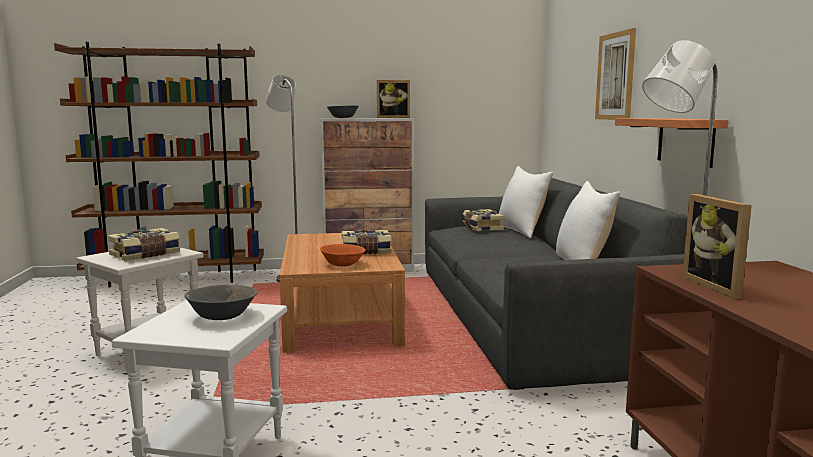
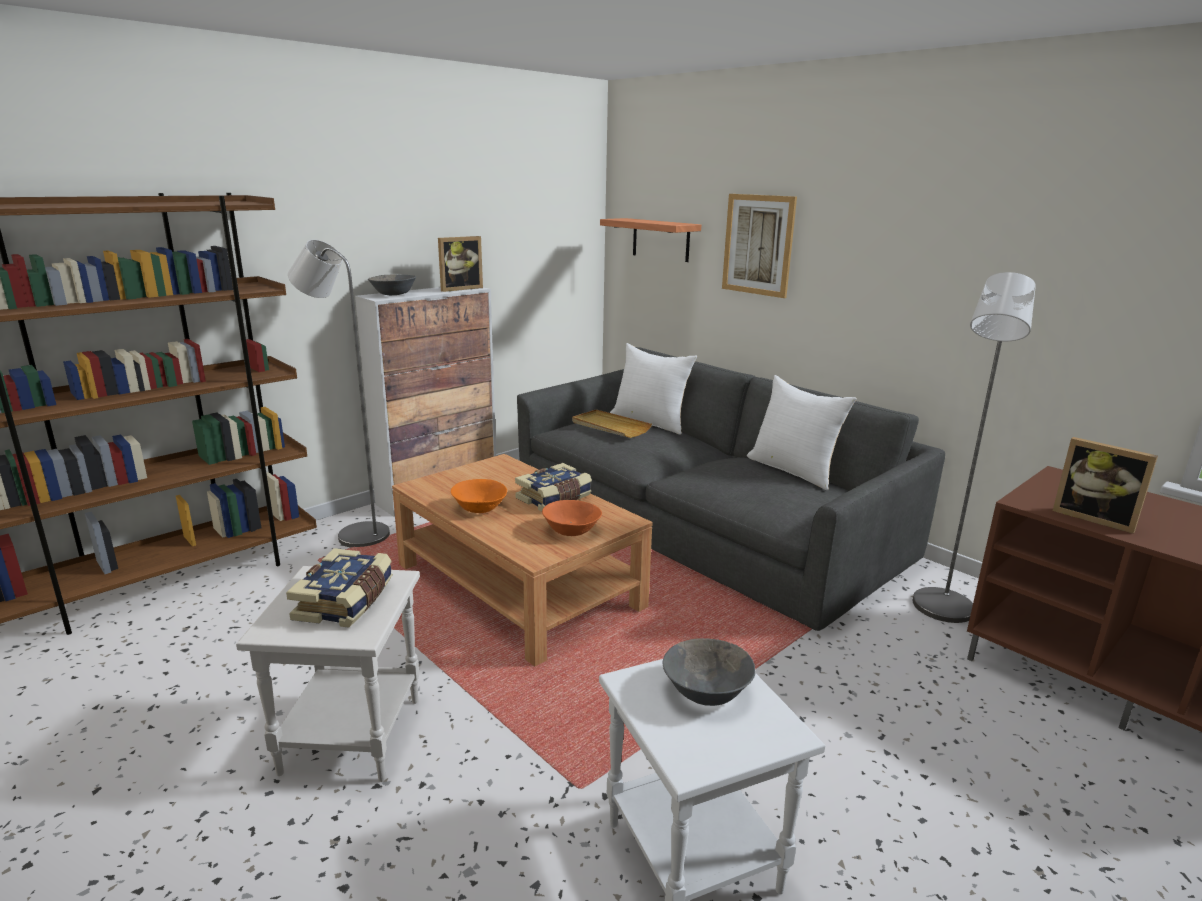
camera: 35 degrees left, 10 degrees up
(312, 248) = (479, 508): none -> orange bowl
(481, 228) = (610, 426): book -> beige tray
(685, 141) = (882, 332): shelf -> shelf (661, 239)

